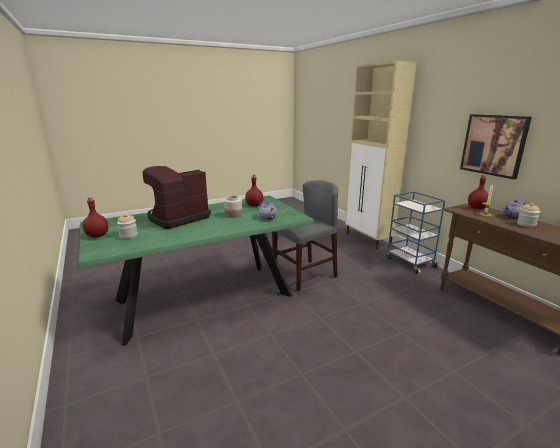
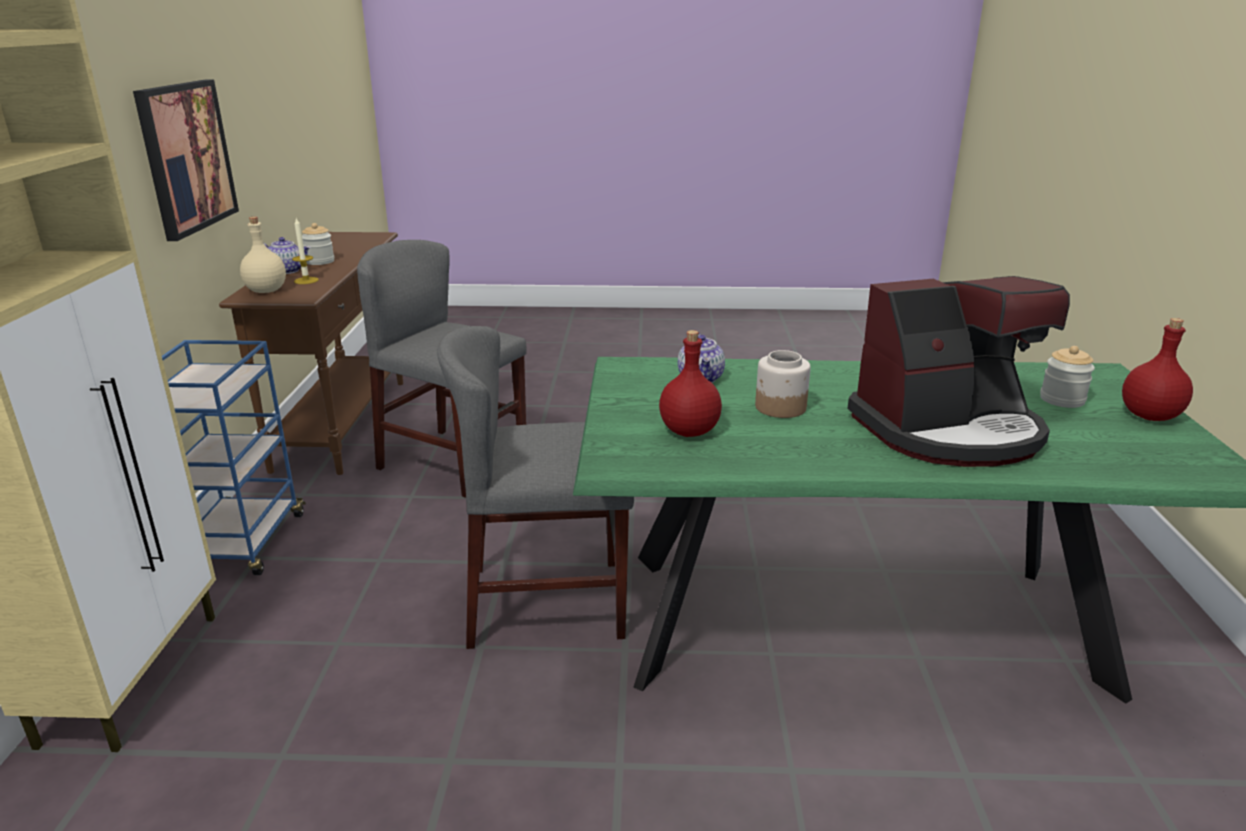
camera: 150 degrees left, 5 degrees up
(416, 309) = (453, 462): none -> grey chair
(476, 208) = (266, 291): red bottle -> beige bottle

